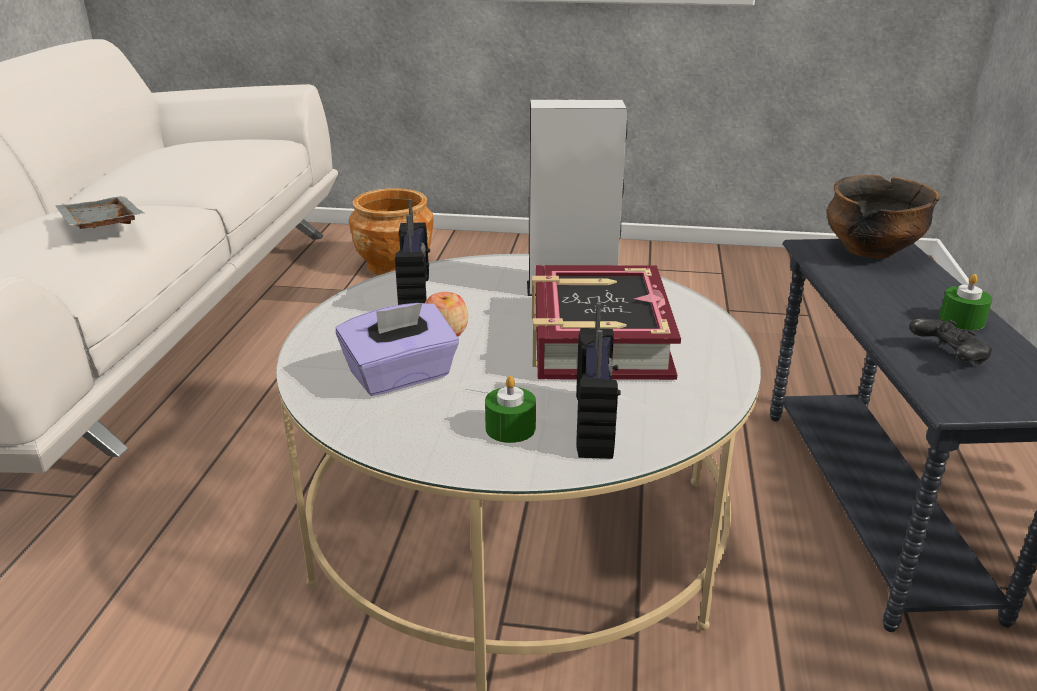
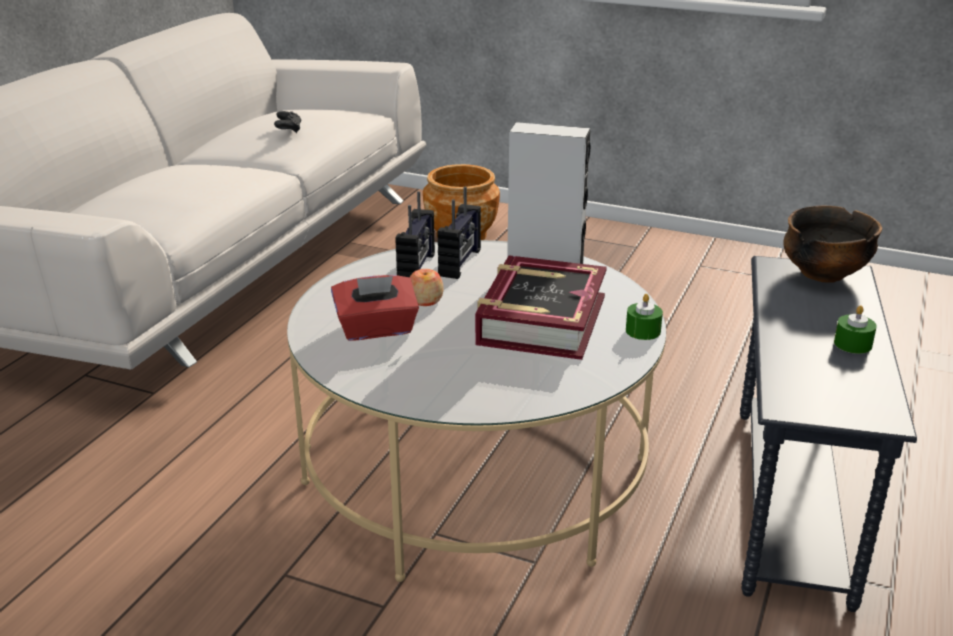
camera: 15 degrees right, 0 degrees up
(100, 226) = (200, 184): grey tray -> none
(401, 376) = (376, 329): purple tissue box -> red tissue box
(510, 428) = (436, 377): green candle -> green candle (643, 331)
(596, 424) = (500, 383): radio -> radio (461, 263)
(947, 356) = (812, 371): black game controller -> black game controller (288, 130)

